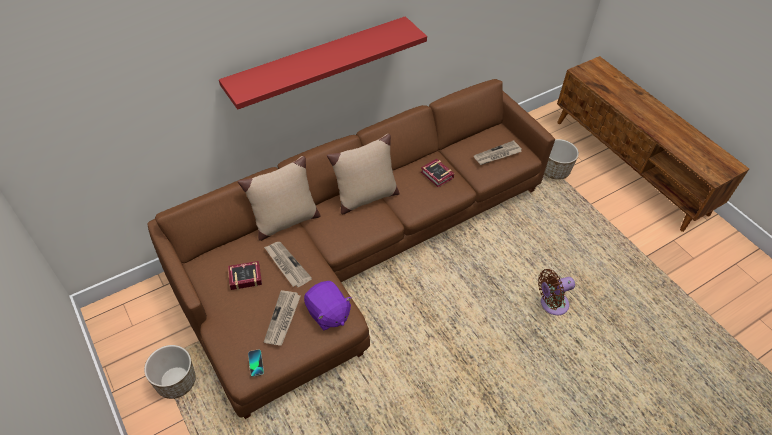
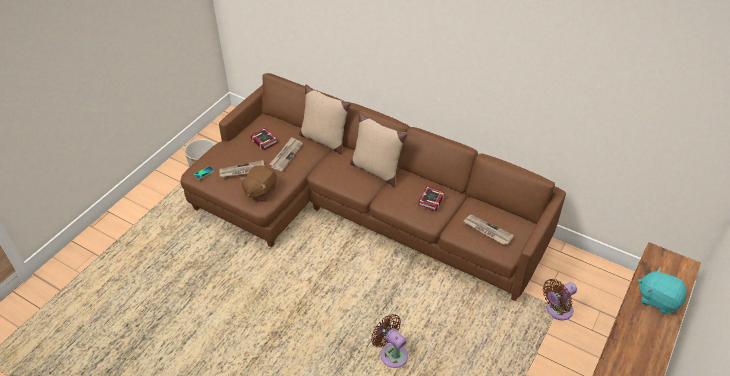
camera: 65 degrees right, 5 degrees down
(318, 62) = (401, 51): red shelf -> none
(328, 313) = (260, 191): purple plush toy -> brown plush toy
(554, 170) = (557, 310): planter -> brown fan
(625, 94) = (658, 299): none -> turquoise plush toy

